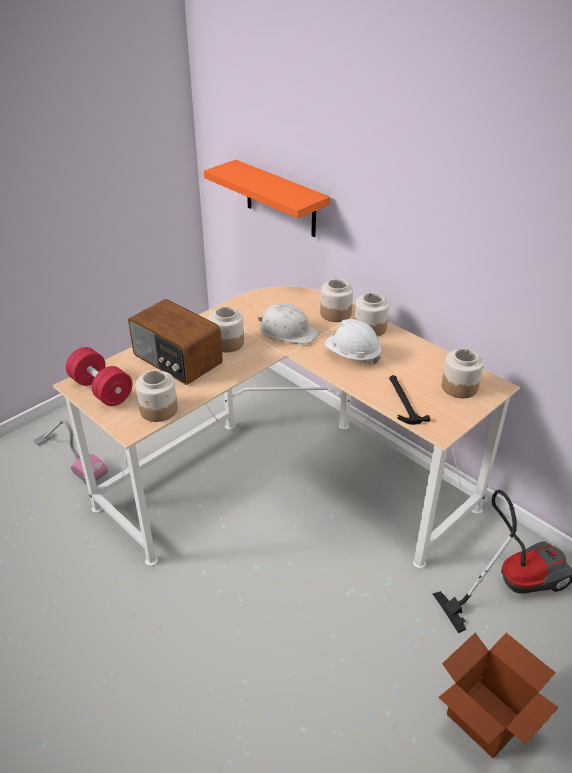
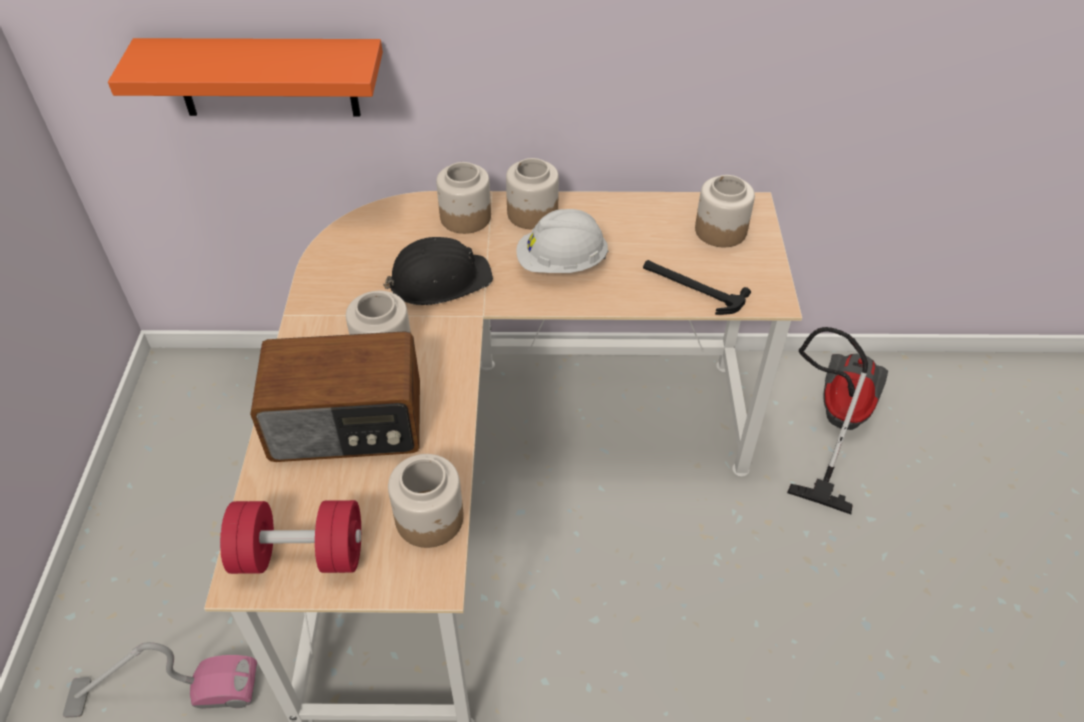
camera: 45 degrees left, 10 degrees up
(287, 331) = (439, 280): white hard hat -> black hard hat
(485, 718) = (958, 578): cardboard box -> none

